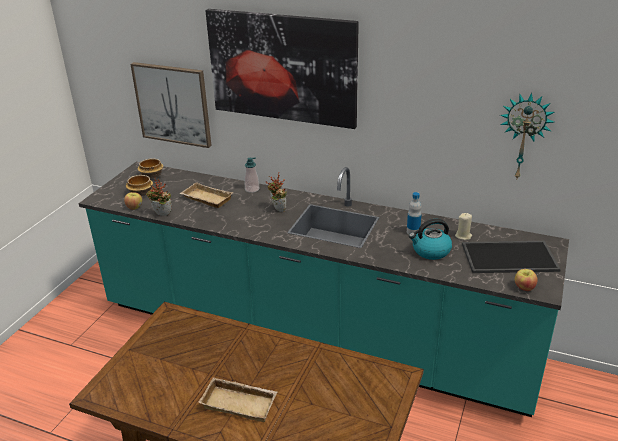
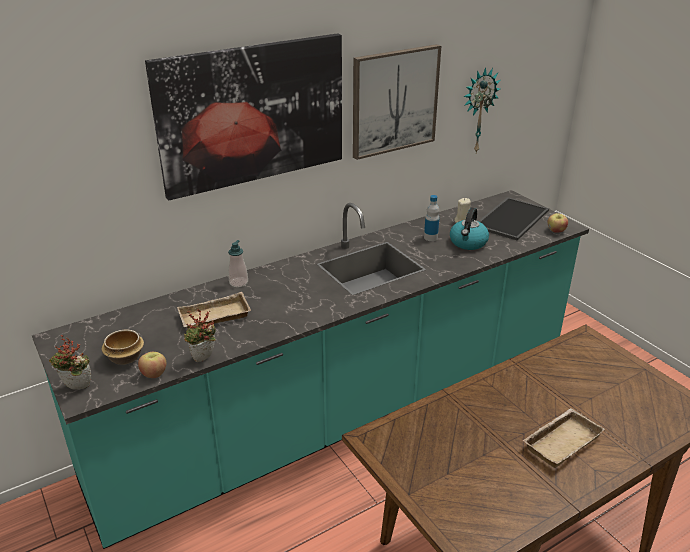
camera: 55 degrees left, 0 degrees up
(151, 176) = (94, 336): bowl -> none
(173, 104) = (90, 220): picture -> picture (394, 101)
(277, 209) = (301, 284): potted plant -> potted plant (76, 388)

